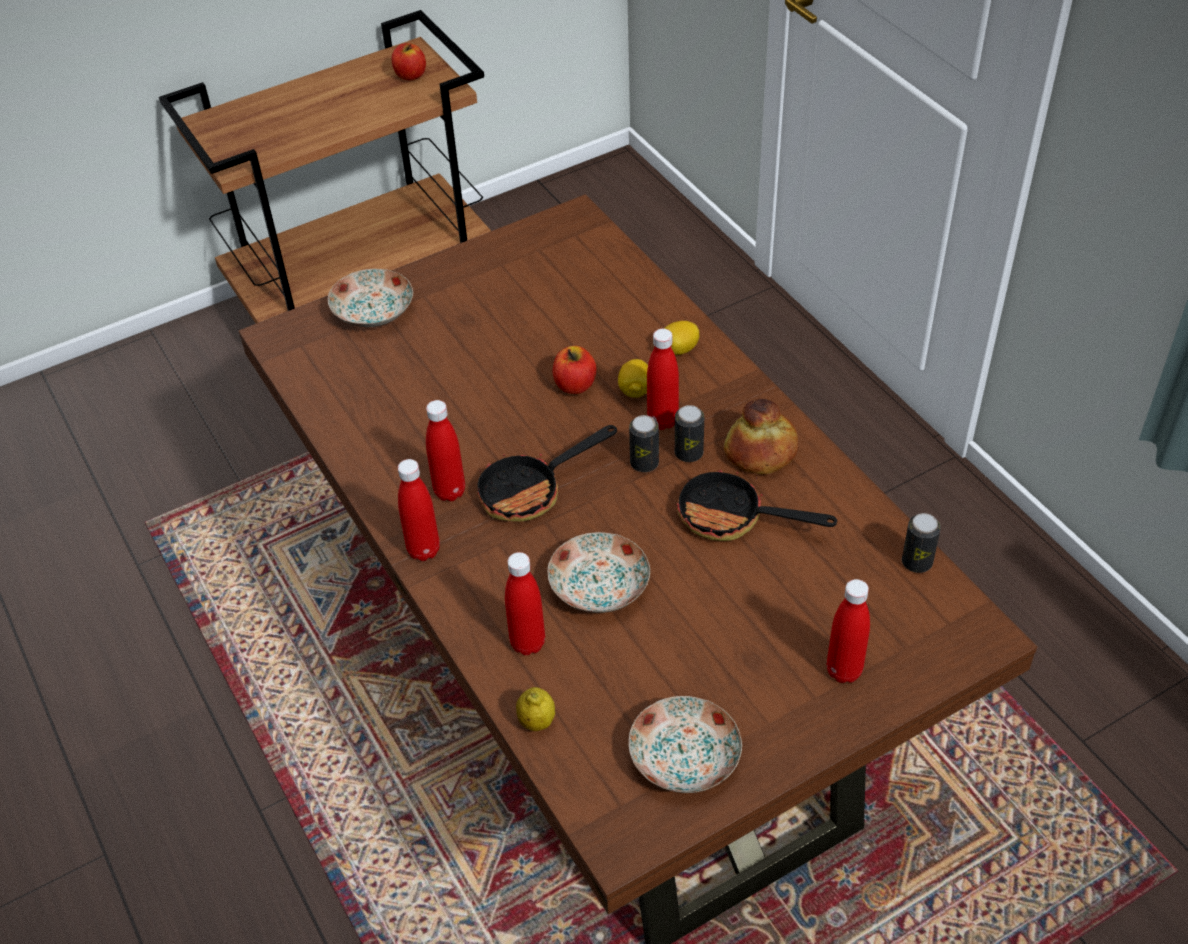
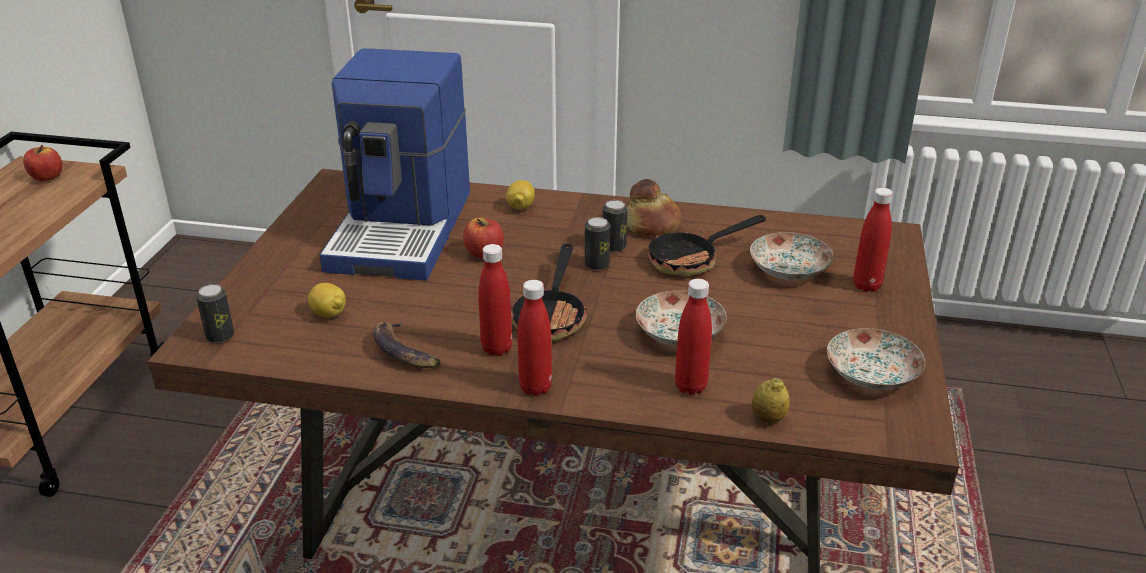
camera: 50 degrees left, 15 degrees down
(372, 312) = (259, 293): plate -> plate (789, 270)
(388, 443) = (403, 351): none -> banana
(552, 312) = (404, 229): none -> coffee machine
(635, 390) = (528, 237): lemon -> lemon (329, 313)
(662, 420) = (571, 241): red bottle -> none
(917, 562) = (812, 224): can -> can (220, 336)

